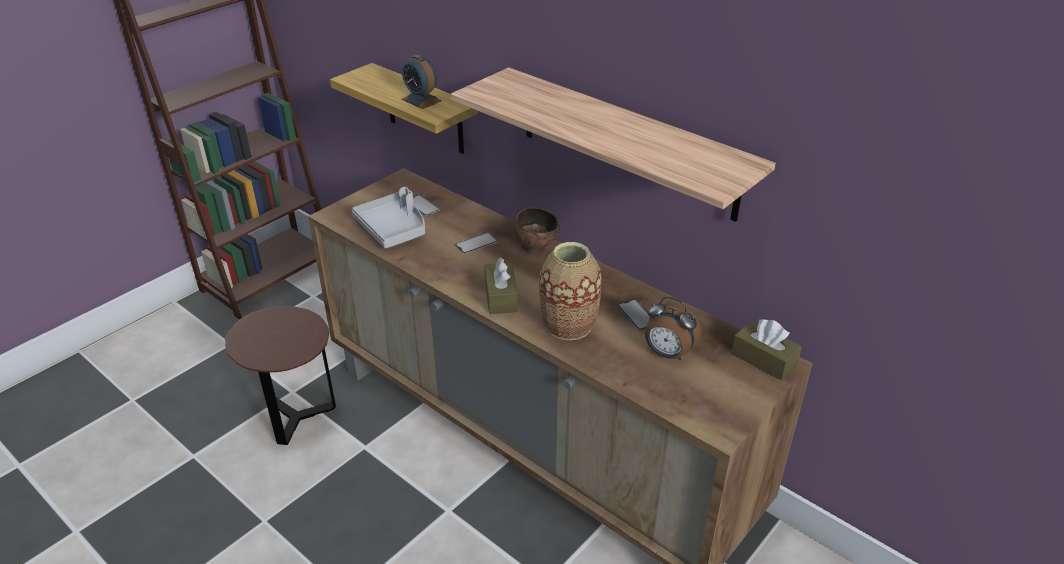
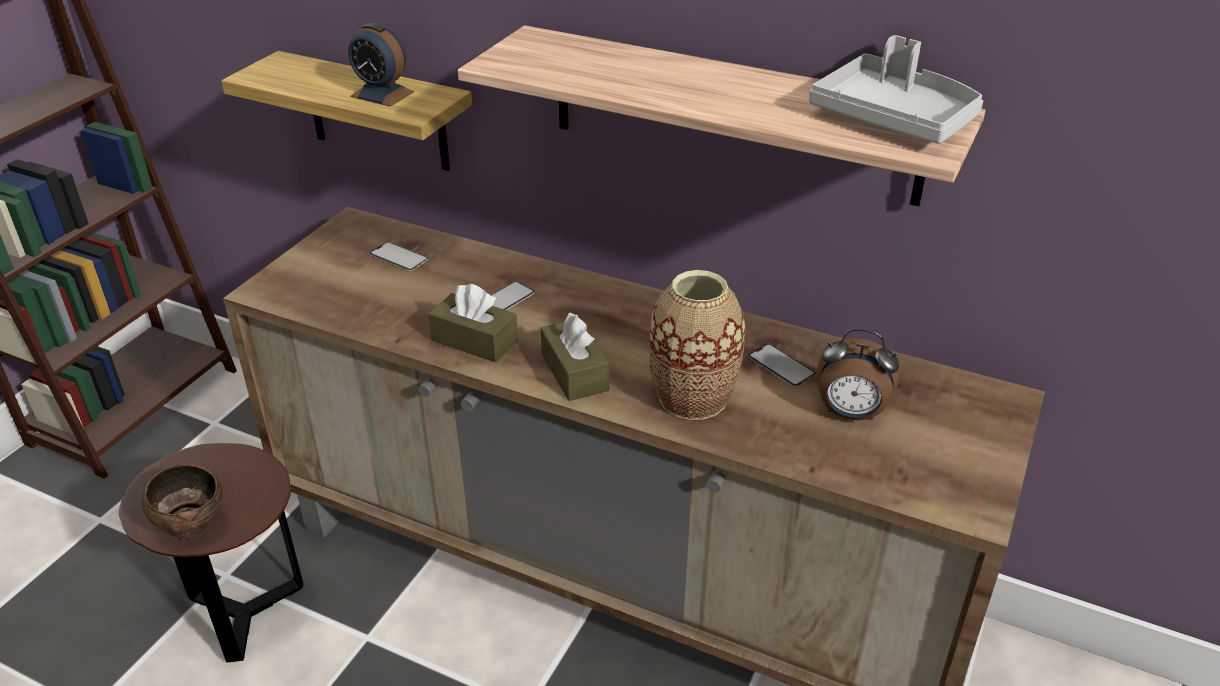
camera: 15 degrees left, 0 degrees up
(393, 229) = (368, 297): grey tray -> grey tray (894, 118)
(536, 249) = (596, 295): brown bowl -> brown bowl (193, 527)
(764, 359) = (981, 398): brown tissue box -> brown tissue box (474, 340)

